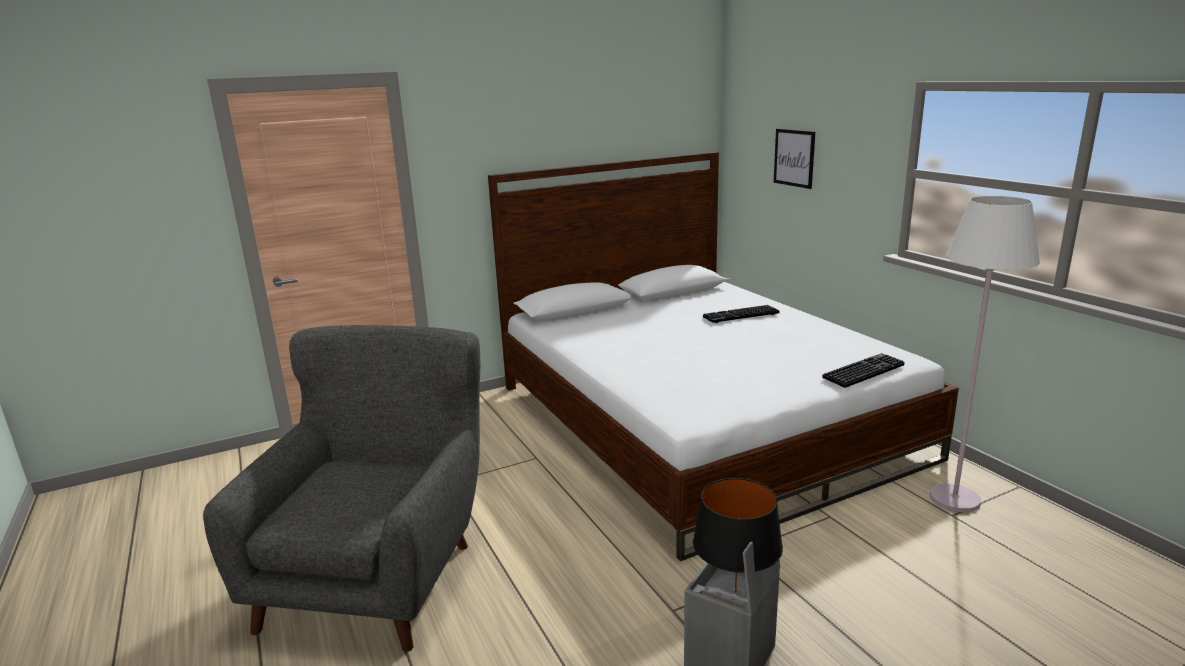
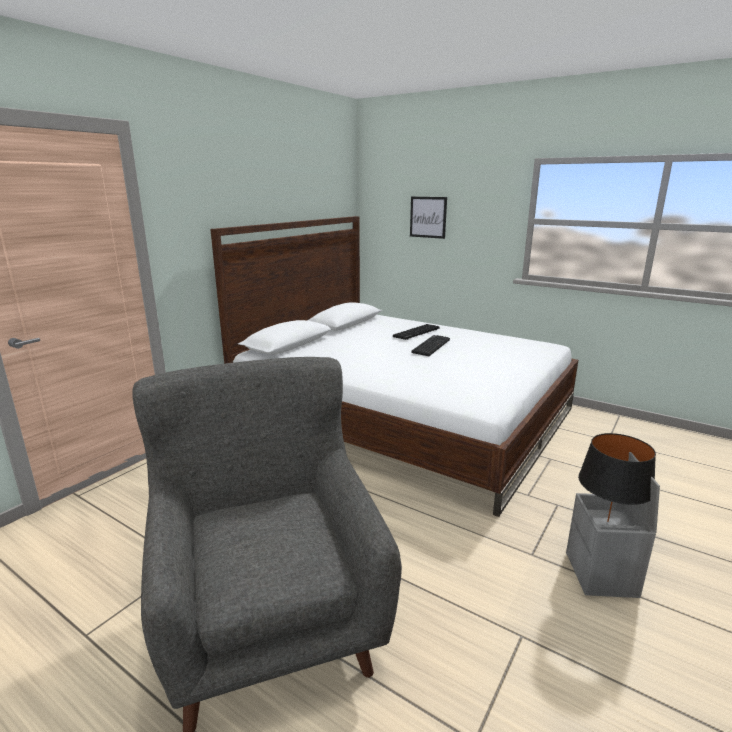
camera: 30 degrees left, 0 degrees up
(863, 371) = (538, 355): keyboard -> keyboard (430, 346)
(955, 499) = (599, 430): white floor lamp -> none

